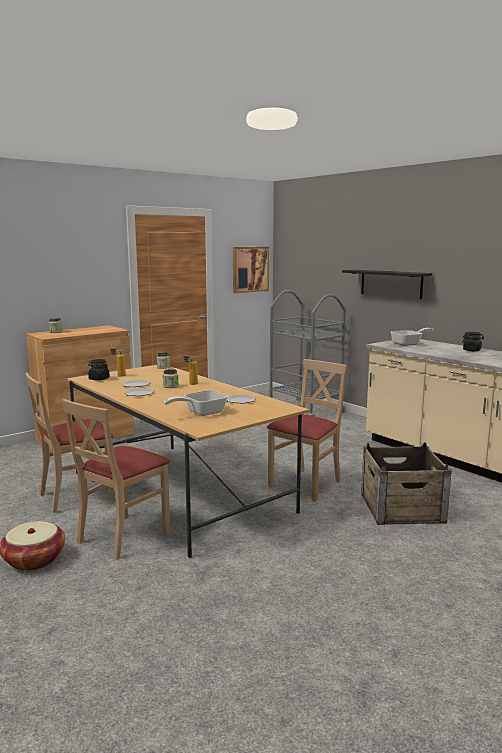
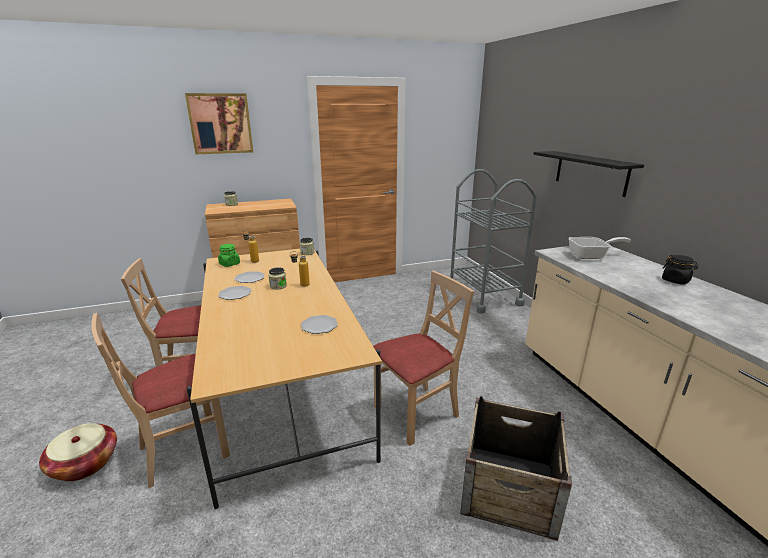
camera: 20 degrees right, 10 degrees up
(99, 379) = (229, 264): black jar -> green jar
(200, 412) = (252, 343): frying pan -> none
(250, 269) = (449, 143): picture -> picture (220, 124)

